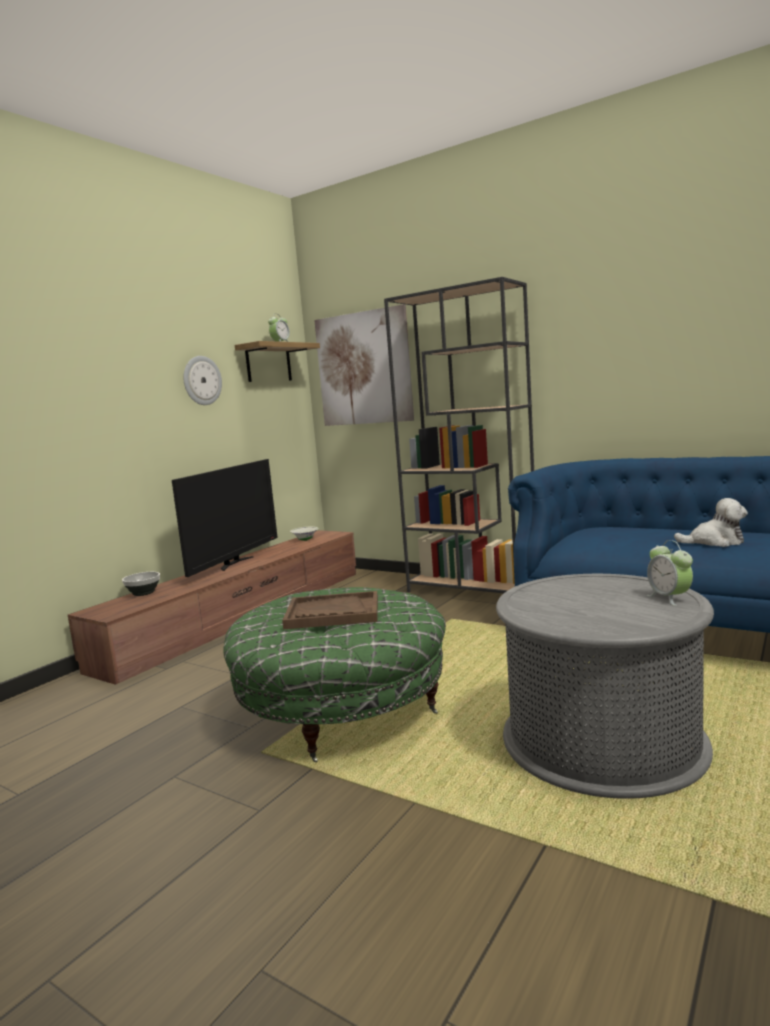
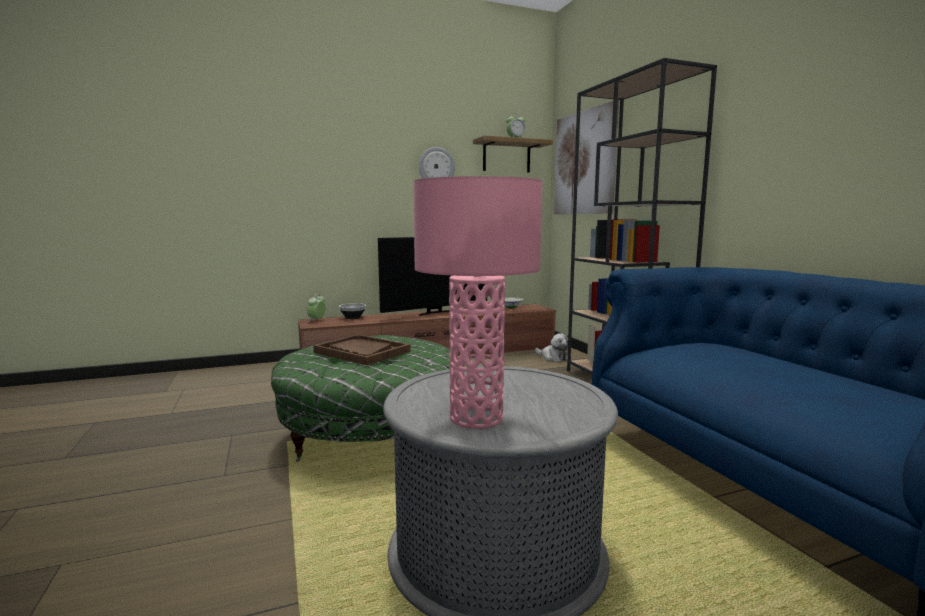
camera: 35 degrees right, 0 degrees up
(625, 617) = (476, 418): none -> pink table lamp
(669, 598) = (565, 418): alarm clock -> alarm clock (317, 320)
(715, 542) = (809, 389): plush toy -> plush toy (552, 357)

